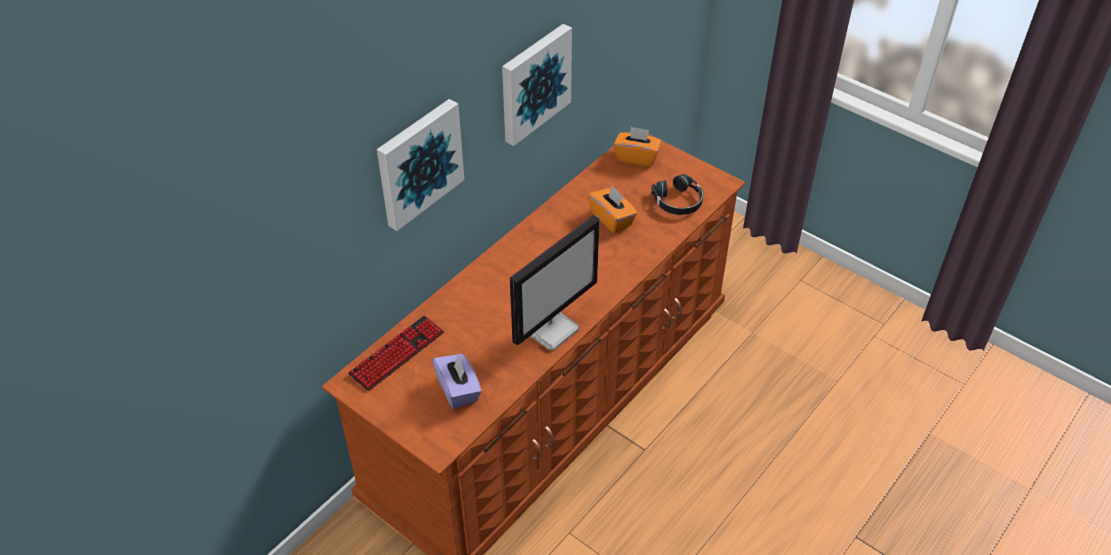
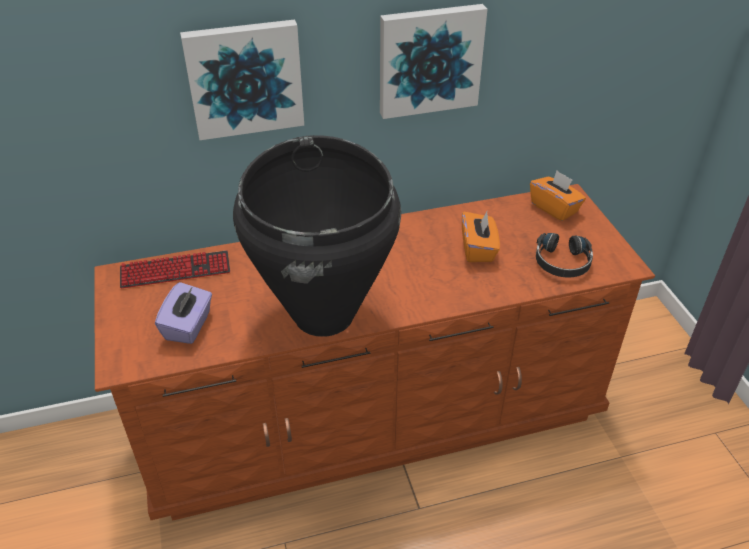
camera: 35 degrees right, 5 degrees down
(551, 328) = (324, 315): monitor -> black vase

